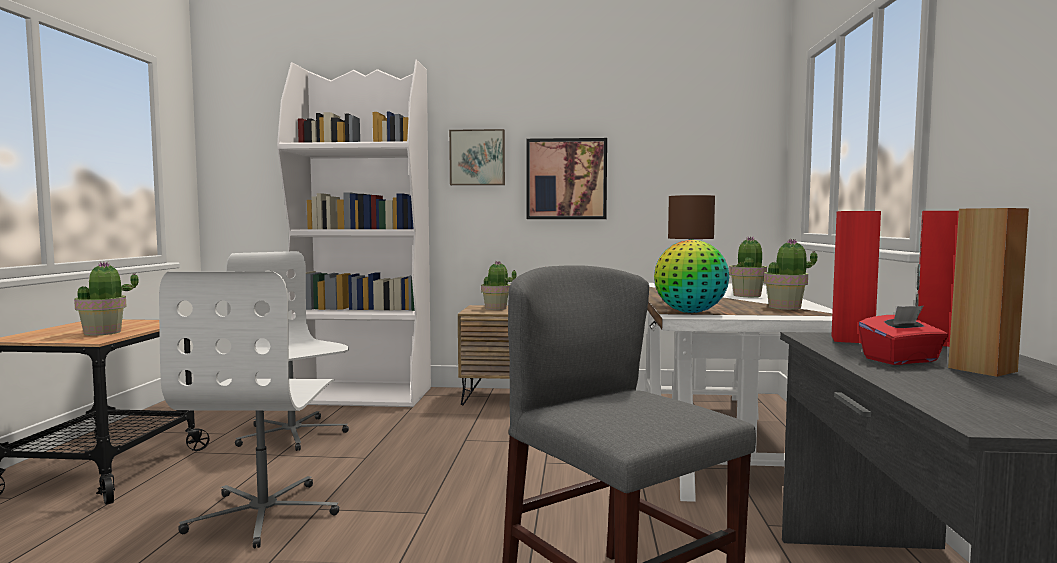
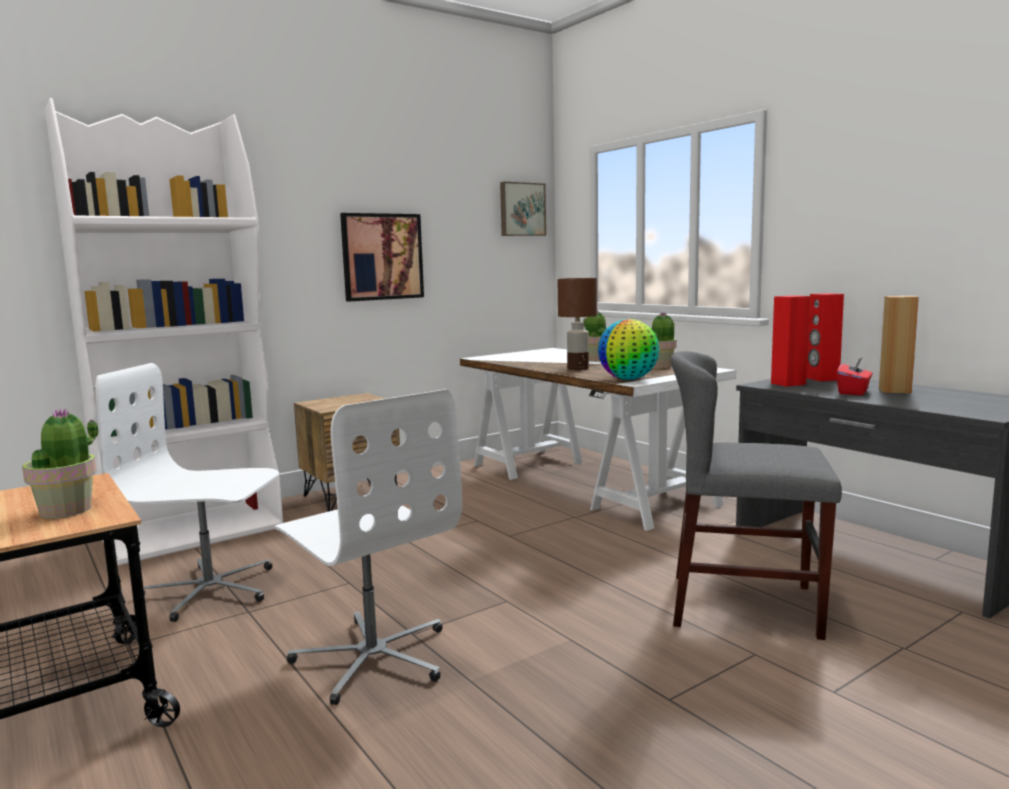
camera: 40 degrees left, 5 degrees up
(477, 157) = (288, 233): picture -> picture (521, 209)
(496, 308) = (339, 402): potted plant -> none

